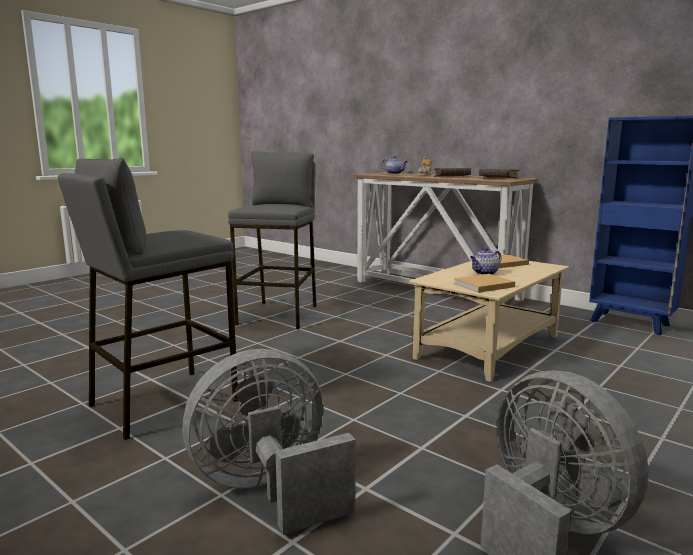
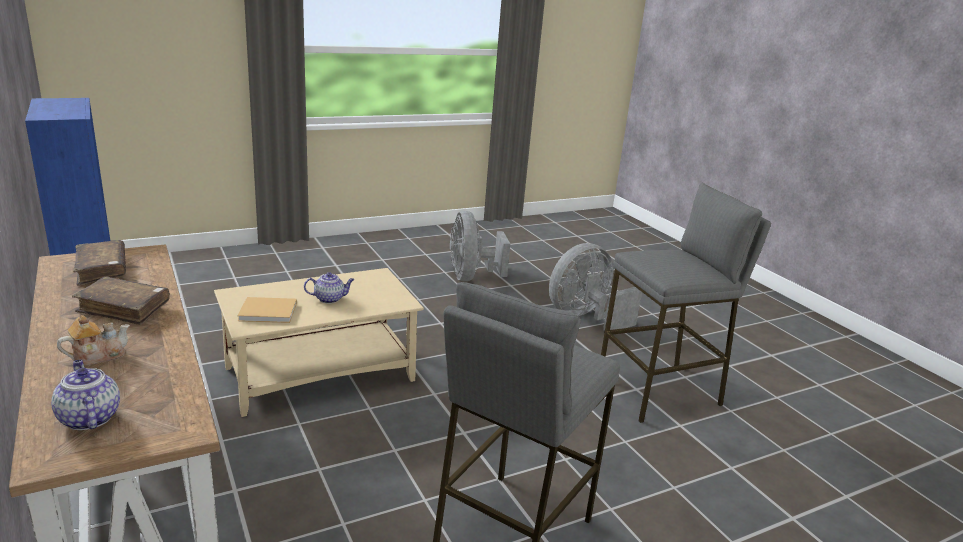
camera: 160 degrees left, 10 degrees up
(269, 490) = (585, 317): grey fan -> grey fan turned 150 degrees clockwise
(482, 285) = (371, 282): beige book -> none

